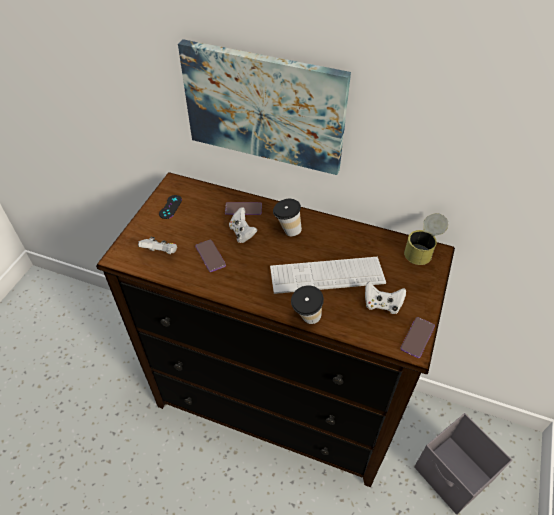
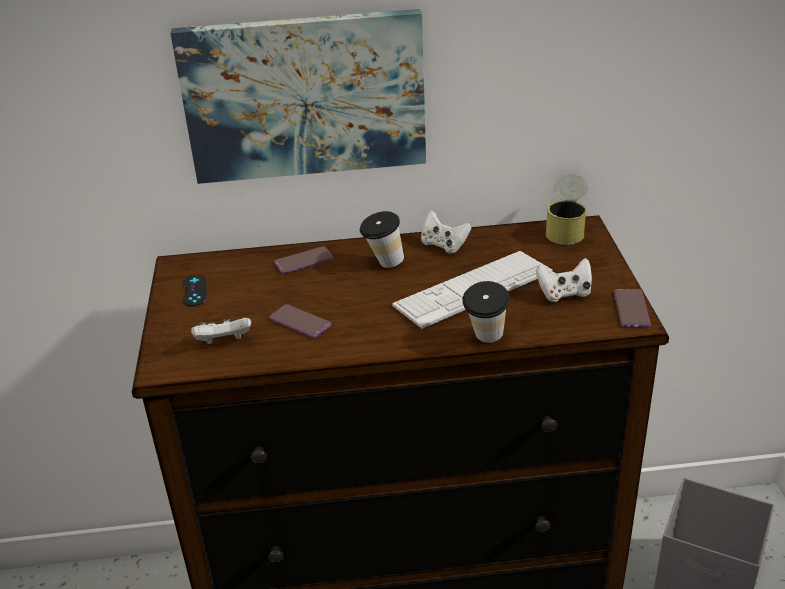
camera: 25 degrees left, 15 degrees down
(242, 233) = (324, 285): white game controller -> white game controller (444, 245)

